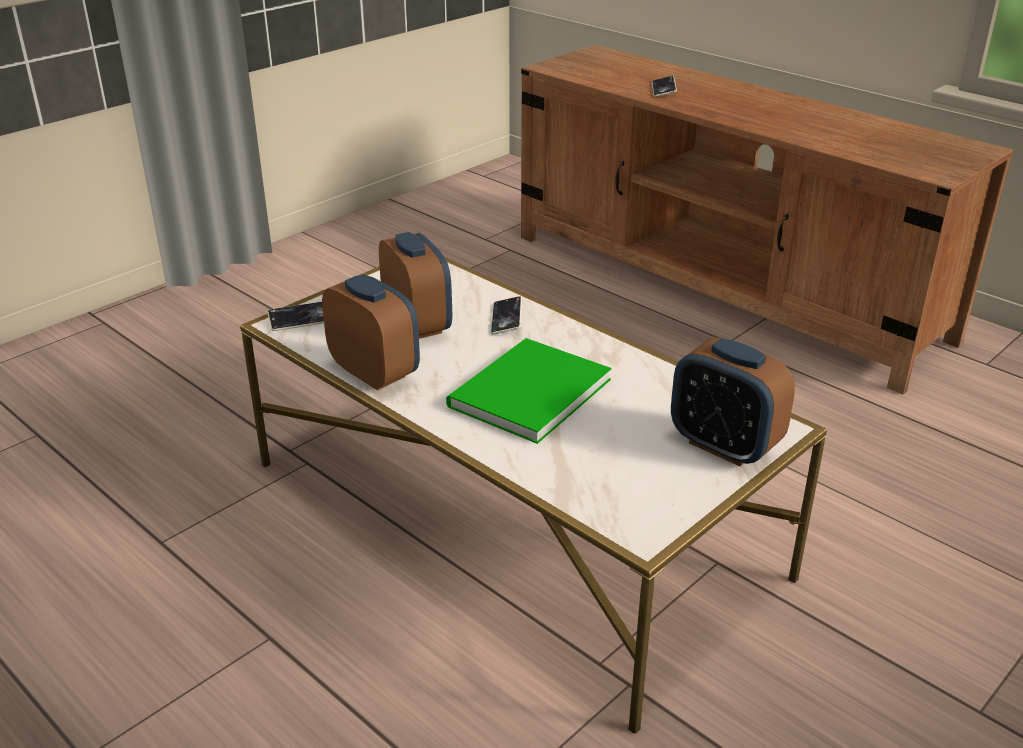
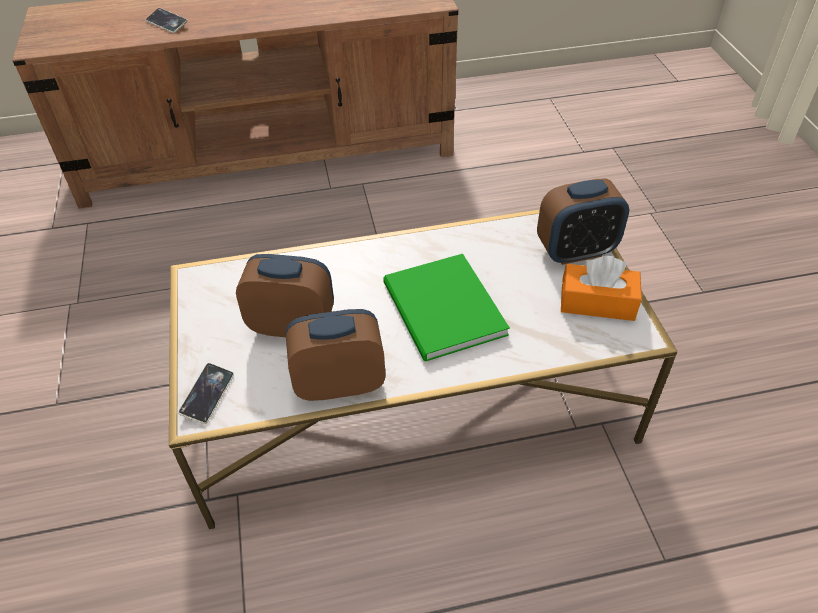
camera: 55 degrees left, 15 degrees up
(506, 319) = (334, 272): phone -> none
(657, 486) = (597, 303): none -> orange tissue box

